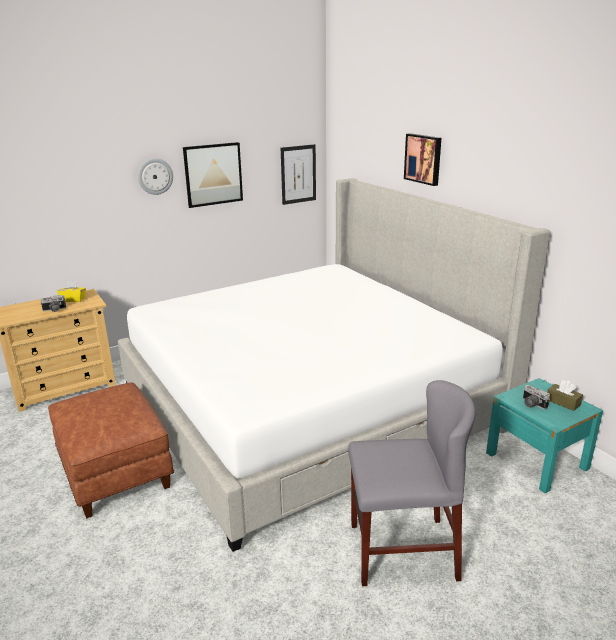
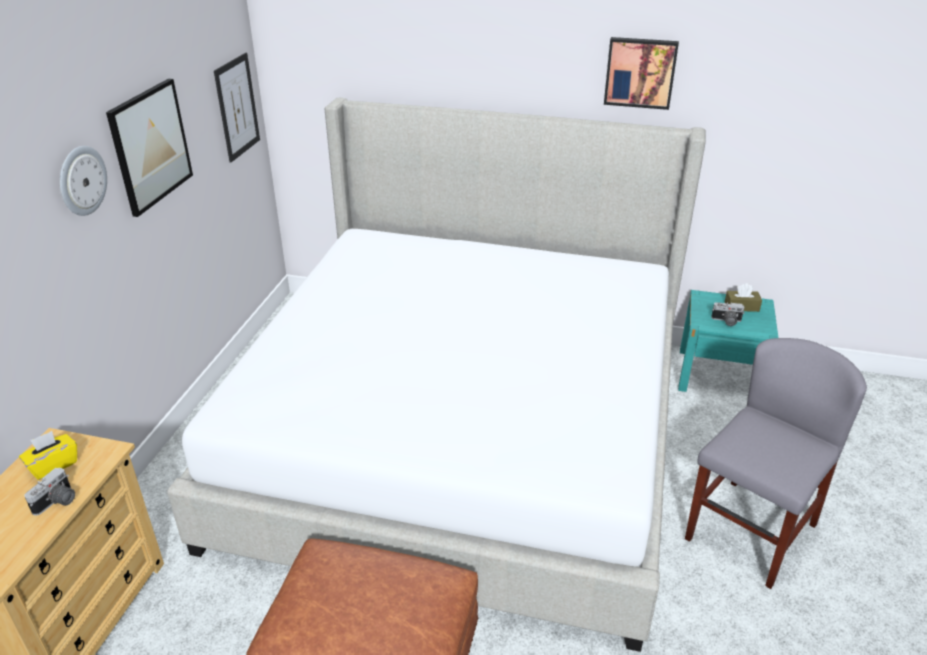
camera: 45 degrees left, 10 degrees up
(423, 159) = (484, 58): picture -> picture (640, 72)

